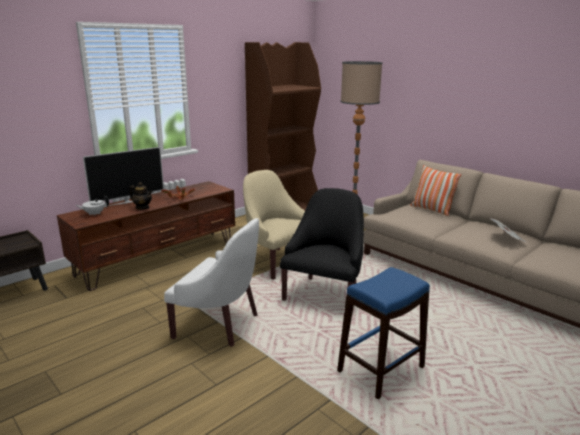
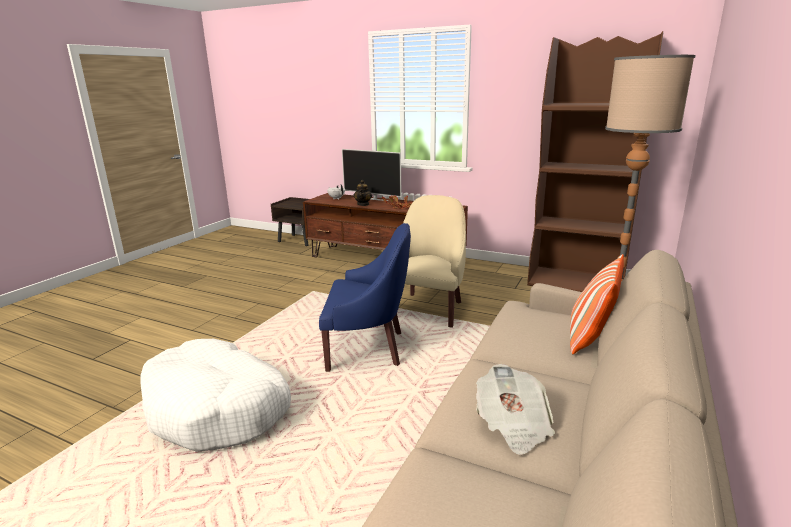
camera: 70 degrees right, 0 degrees up
(219, 324) = (281, 310): white armchair -> none
(324, 294) = (367, 348): black armchair -> blue armchair
(381, 369) = (218, 408): blue stool -> white dog bed

